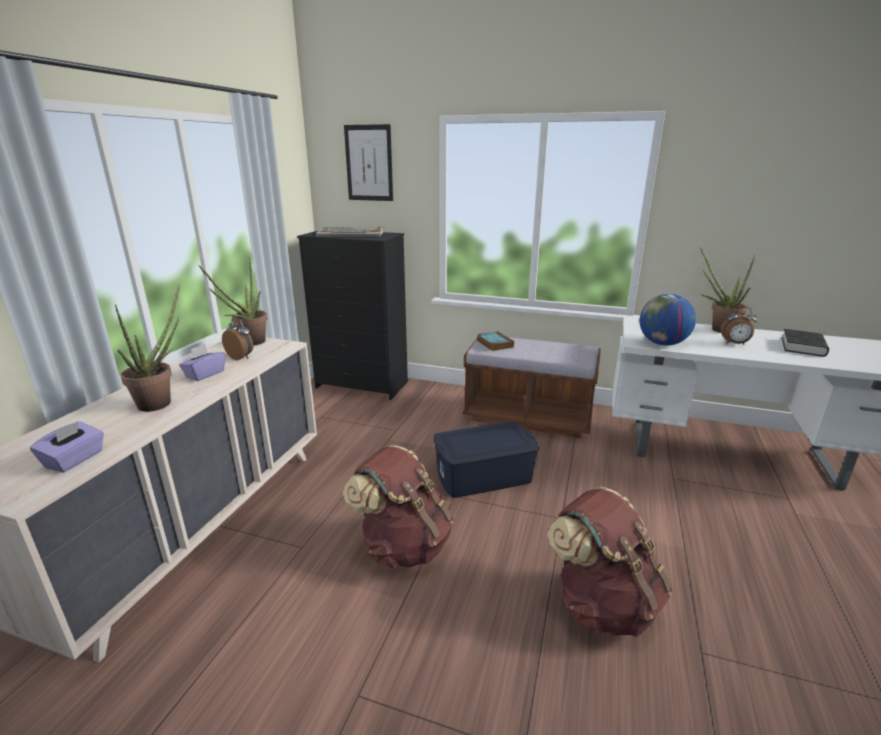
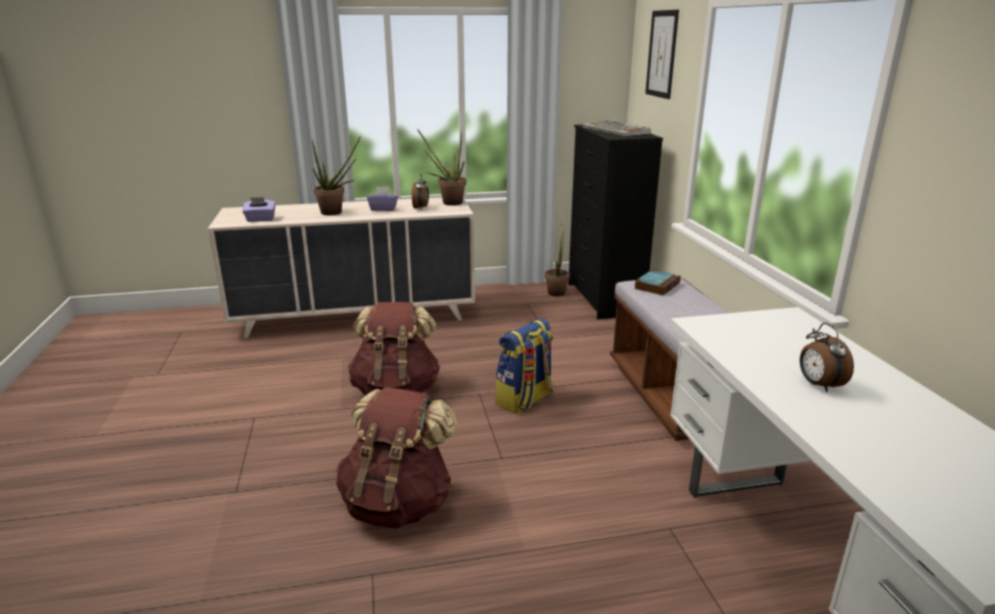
camera: 60 degrees right, 0 degrees up
(484, 476) = (525, 400): blue storage box -> backpack
(662, 344) = (721, 337): globe -> none
(718, 329) = (875, 370): potted plant -> potted plant (557, 291)
(803, 347) = (917, 444): black book -> none

